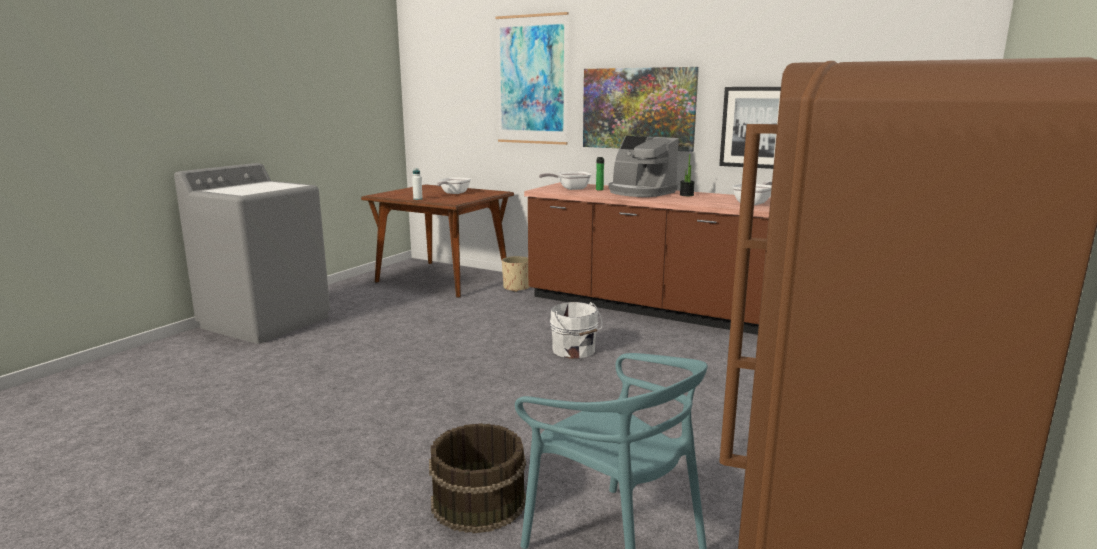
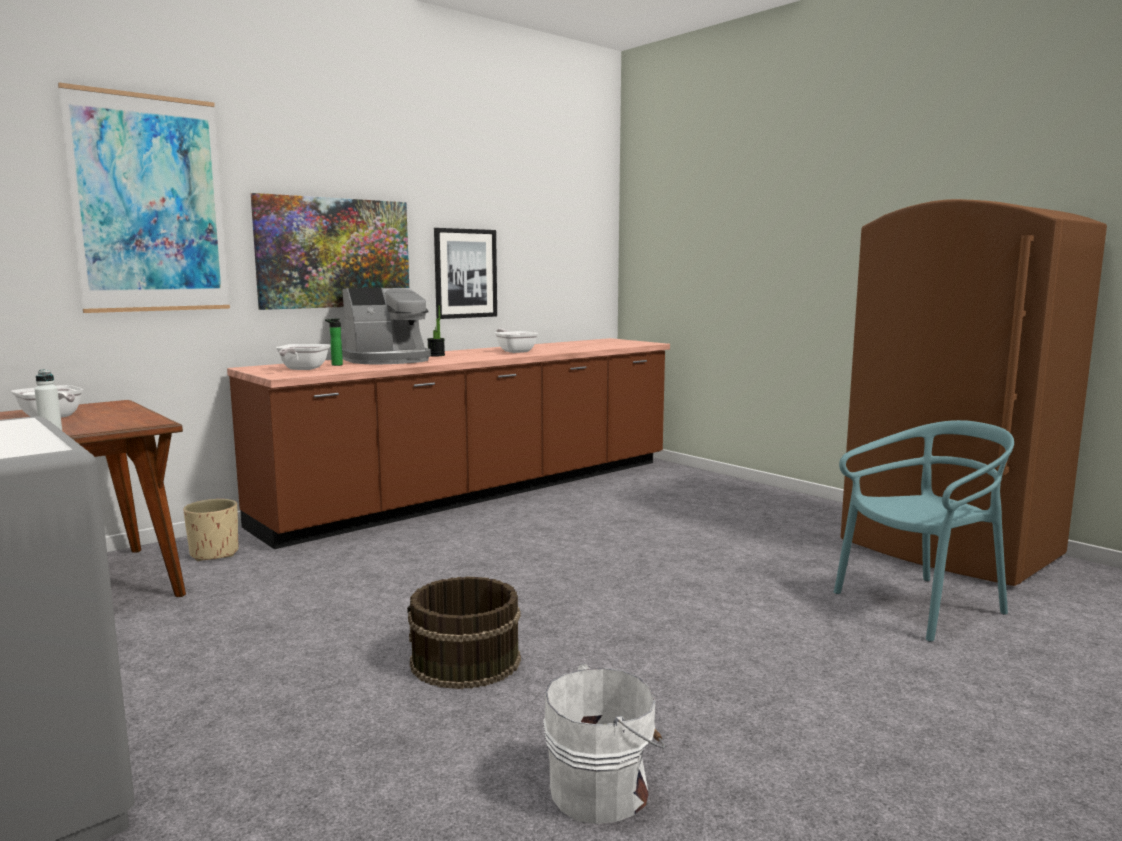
camera: 70 degrees left, 5 degrees down
(477, 501) = (852, 652): brown bucket -> brown bucket (465, 662)
(574, 351) = (508, 558): white bucket -> white bucket (603, 789)

